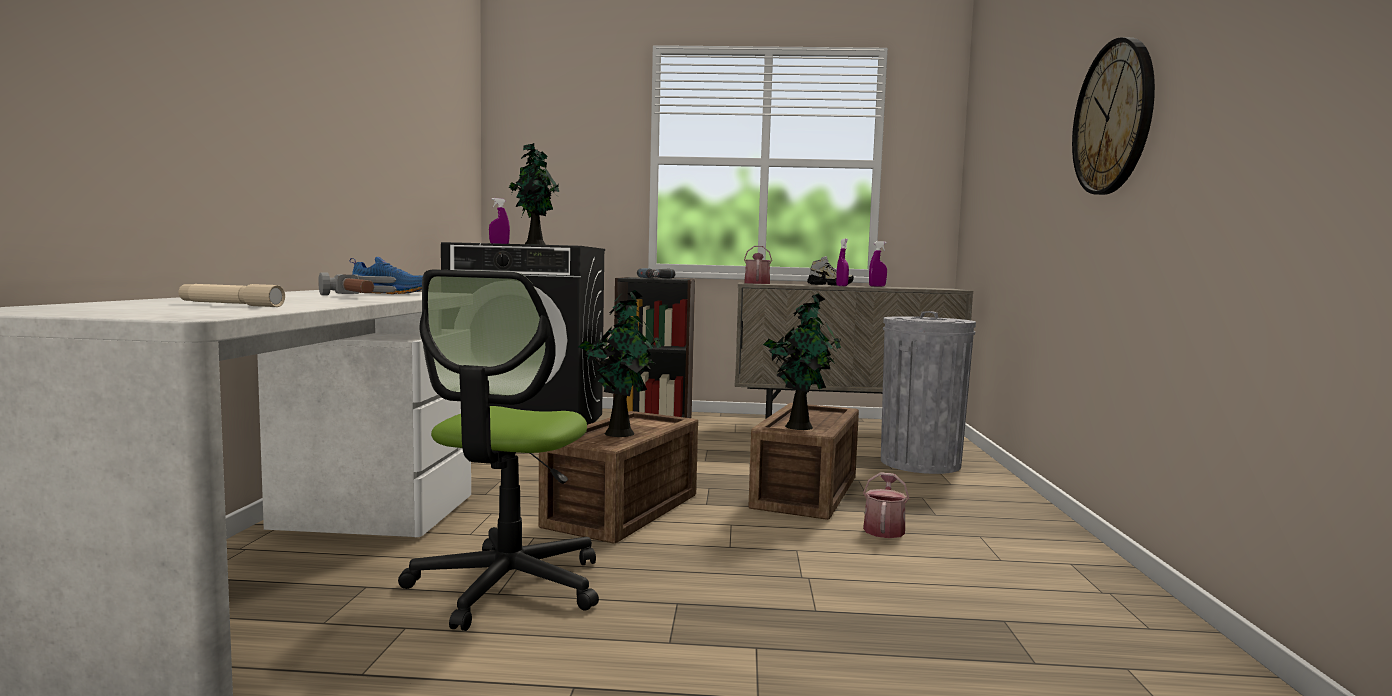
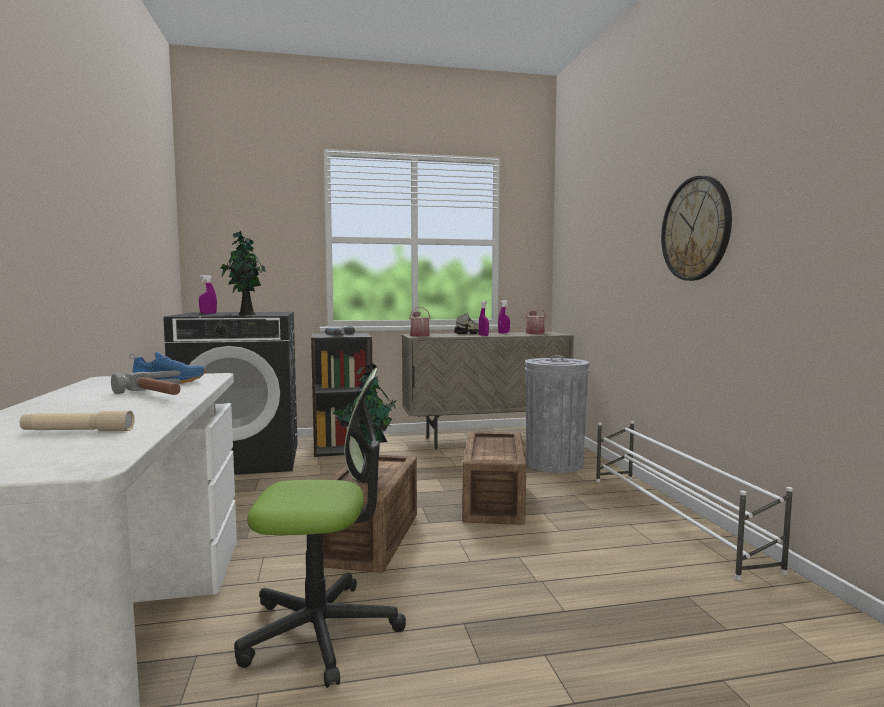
camera: 15 degrees left, 0 degrees up
(507, 586) = (321, 631): office chair -> office chair turned 90 degrees counterclockwise
(800, 426) = (492, 454): potted plant -> none
(884, 528) = (565, 527): watering can -> watering can (534, 333)
(1050, 538) = (672, 519): none -> white shoe rack

